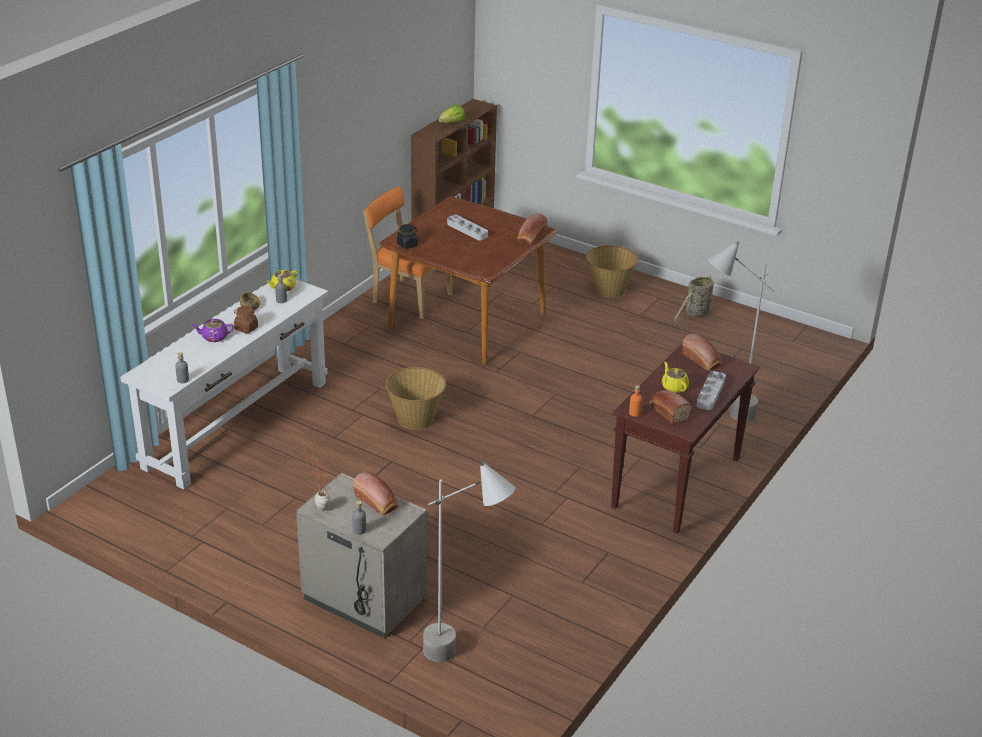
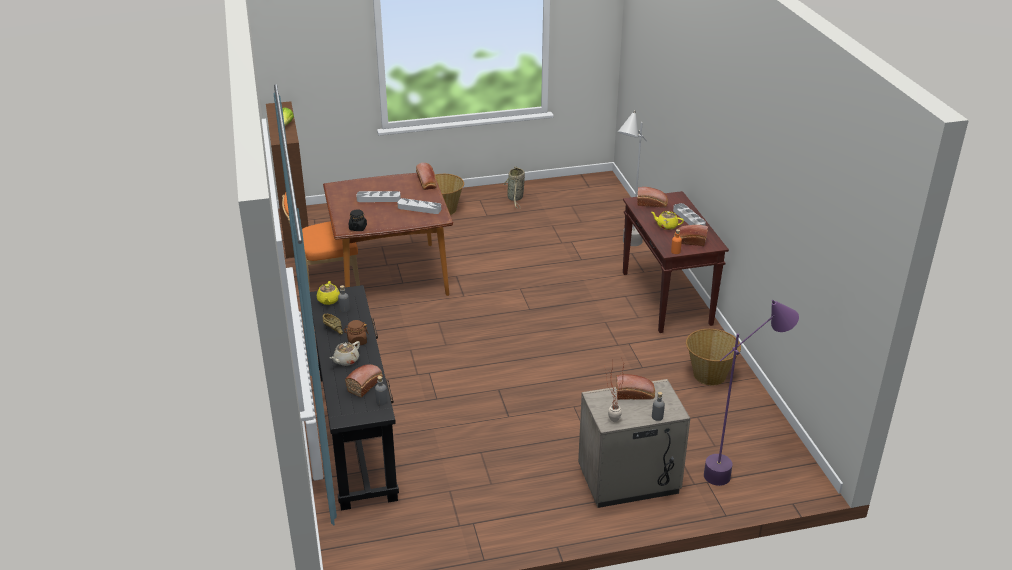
camera: 45 degrees left, 0 degrees up
(195, 362) = (366, 384): none -> bread
(214, 337) = (346, 360): purple teapot -> beige teapot
(237, 424) = (356, 433): white console table -> black console table
(416, 418) = (466, 354): basket -> basket (709, 374)
(464, 659) = (736, 470): grey floor lamp -> purple floor lamp
(484, 254) = (419, 208): none -> grey tray

